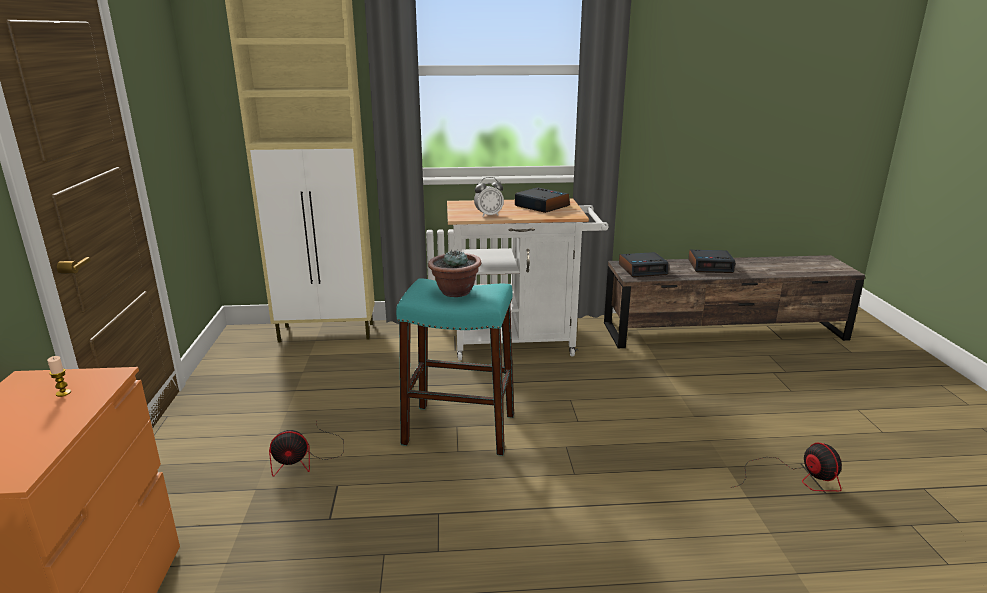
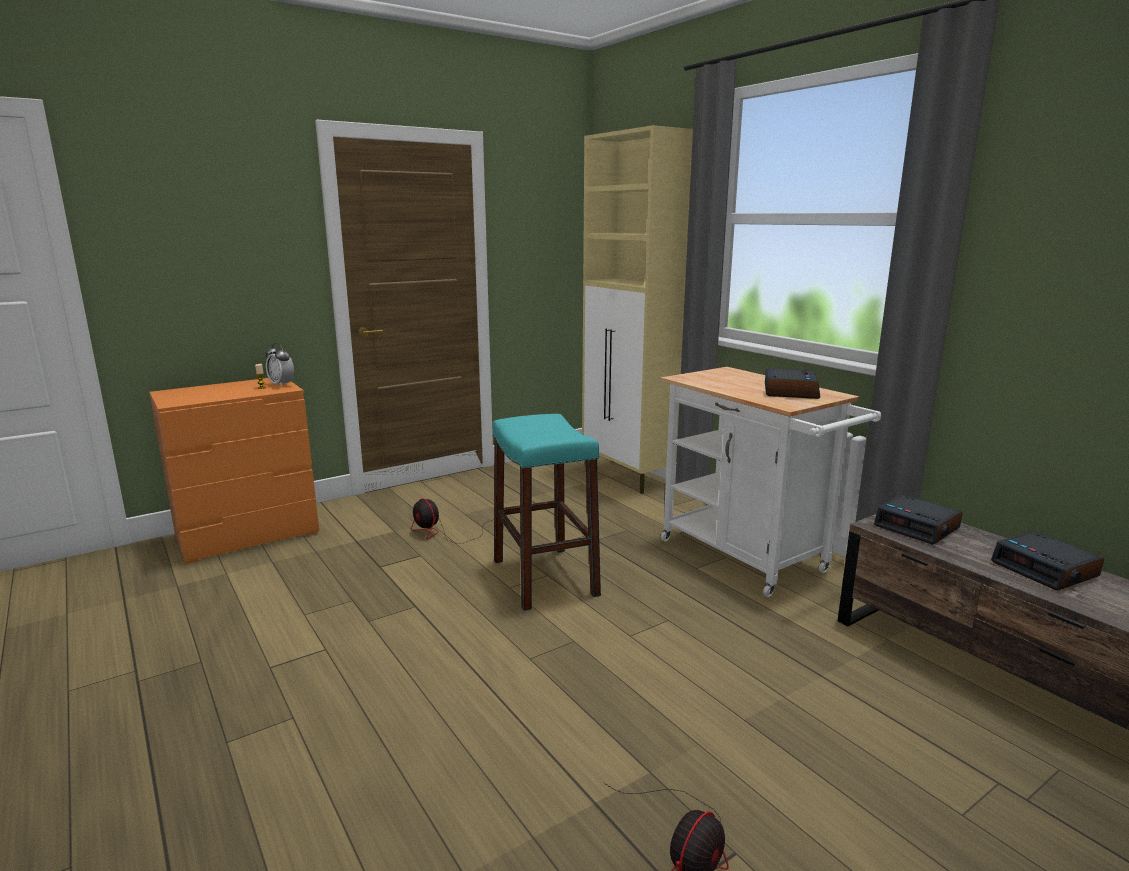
camera: 60 degrees right, 5 degrees down
(455, 292) = (544, 428): potted plant -> none
(488, 215) = (709, 383): alarm clock -> alarm clock (281, 384)

